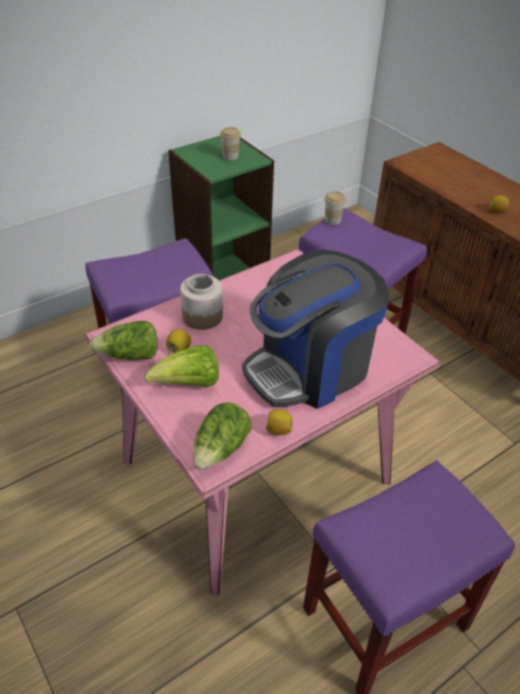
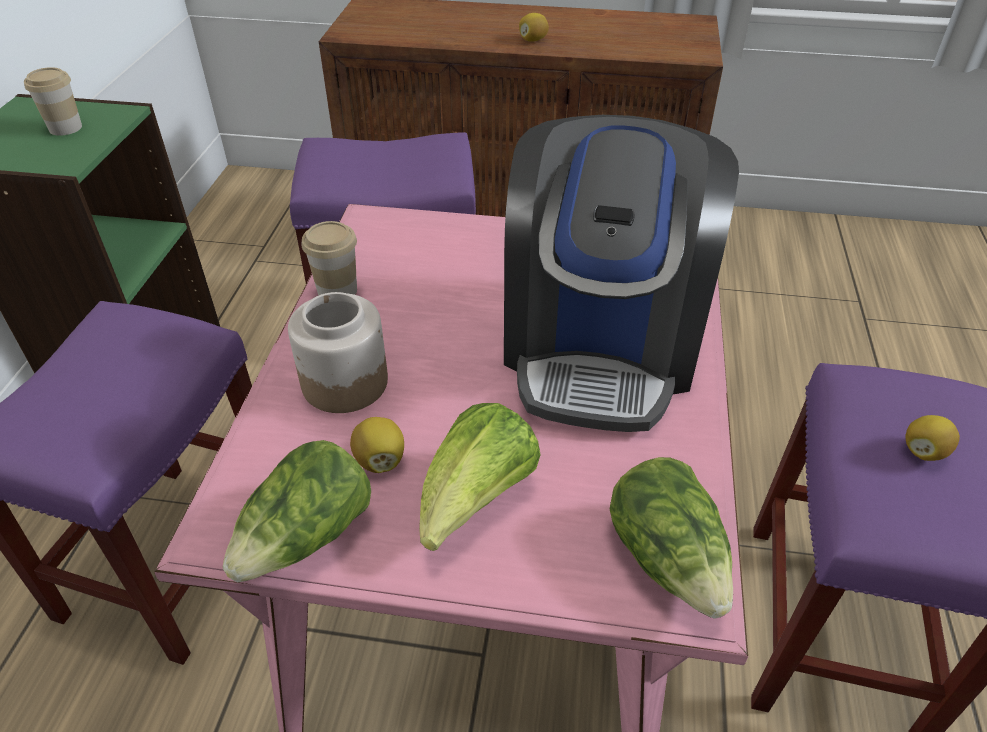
camera: 45 degrees left, 0 degrees up
(278, 430) = (692, 460): lemon -> lemon (923, 451)
(332, 220) = (314, 157): cup -> cup (337, 291)

